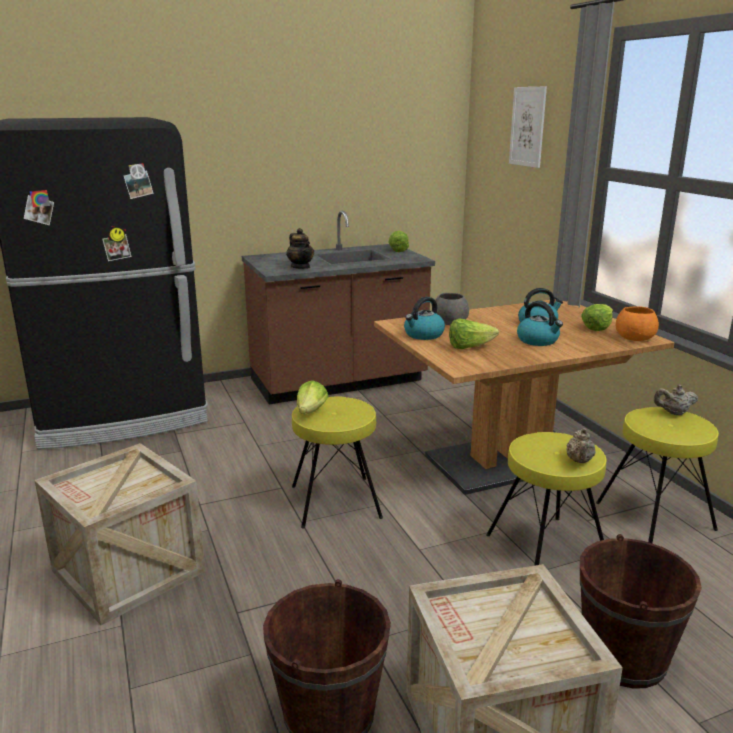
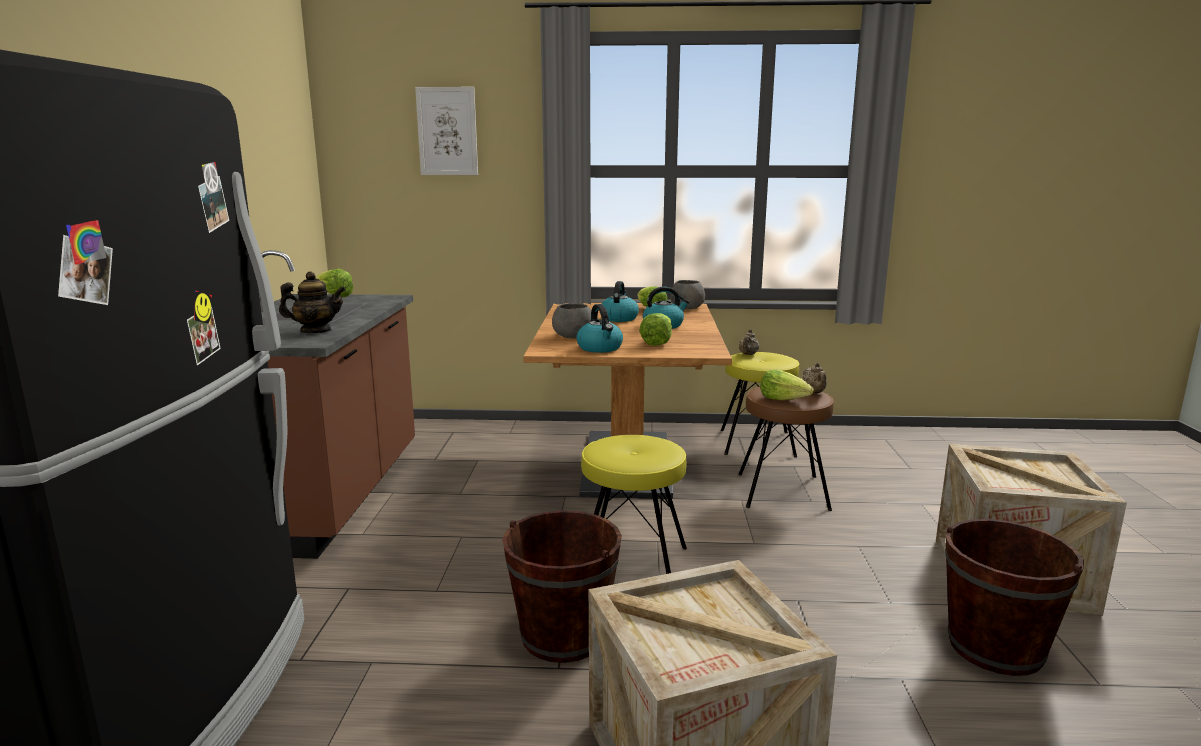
camera: 65 degrees left, 5 degrees down
(311, 411) = (627, 459): lettuce -> lettuce (783, 399)
(546, 550) = (783, 491): yellow stool -> brown stool
(579, 461) = (814, 392): beige teapot -> beige teapot turned 45 degrees clockwise
(624, 657) = (926, 505): brown bucket -> brown bucket (563, 635)
(634, 338) = (687, 307): orange bowl -> grey bowl

